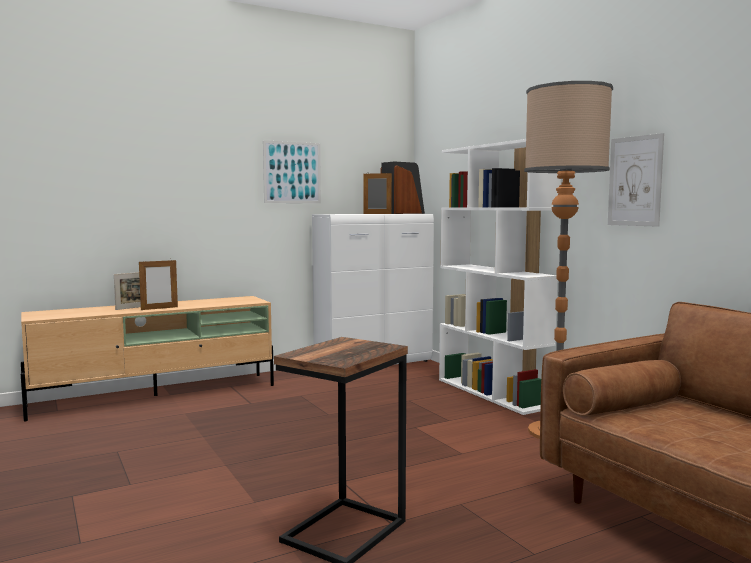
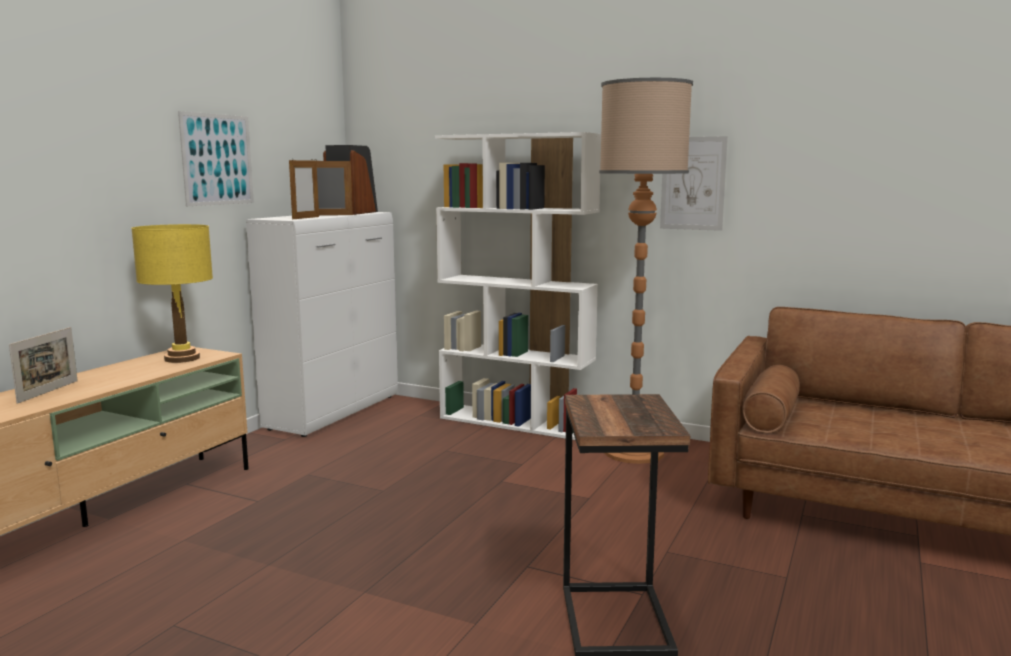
camera: 35 degrees left, 5 degrees up
(159, 308) = (92, 389): picture frame -> picture frame (305, 218)
(234, 301) = (182, 358): none -> yellow table lamp

